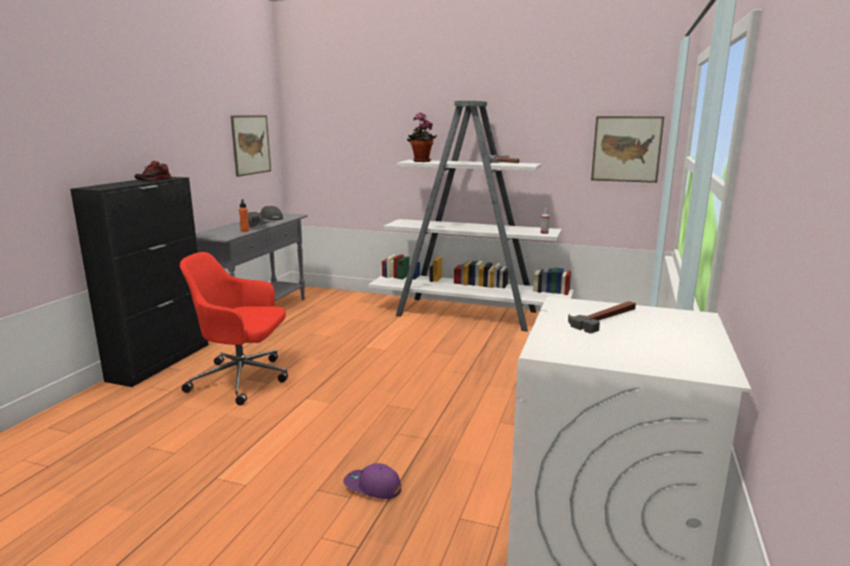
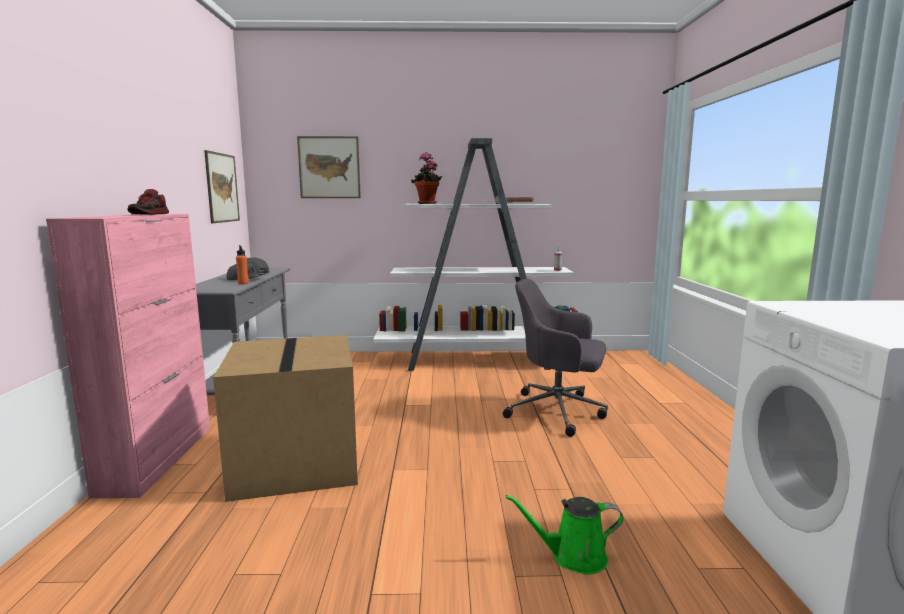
camera: 20 degrees left, 5 degrees down
(161, 361) = (158, 458): black cabinet -> pink cabinet
(243, 379) = (293, 462): red office chair -> cardboard box
(372, 487) = (573, 557): purple cap -> green watering can
(488, 373) = (558, 412): none -> grey office chair
(604, 318) = (849, 311): hammer -> none
(626, 149) = (616, 189): picture -> picture (329, 167)

